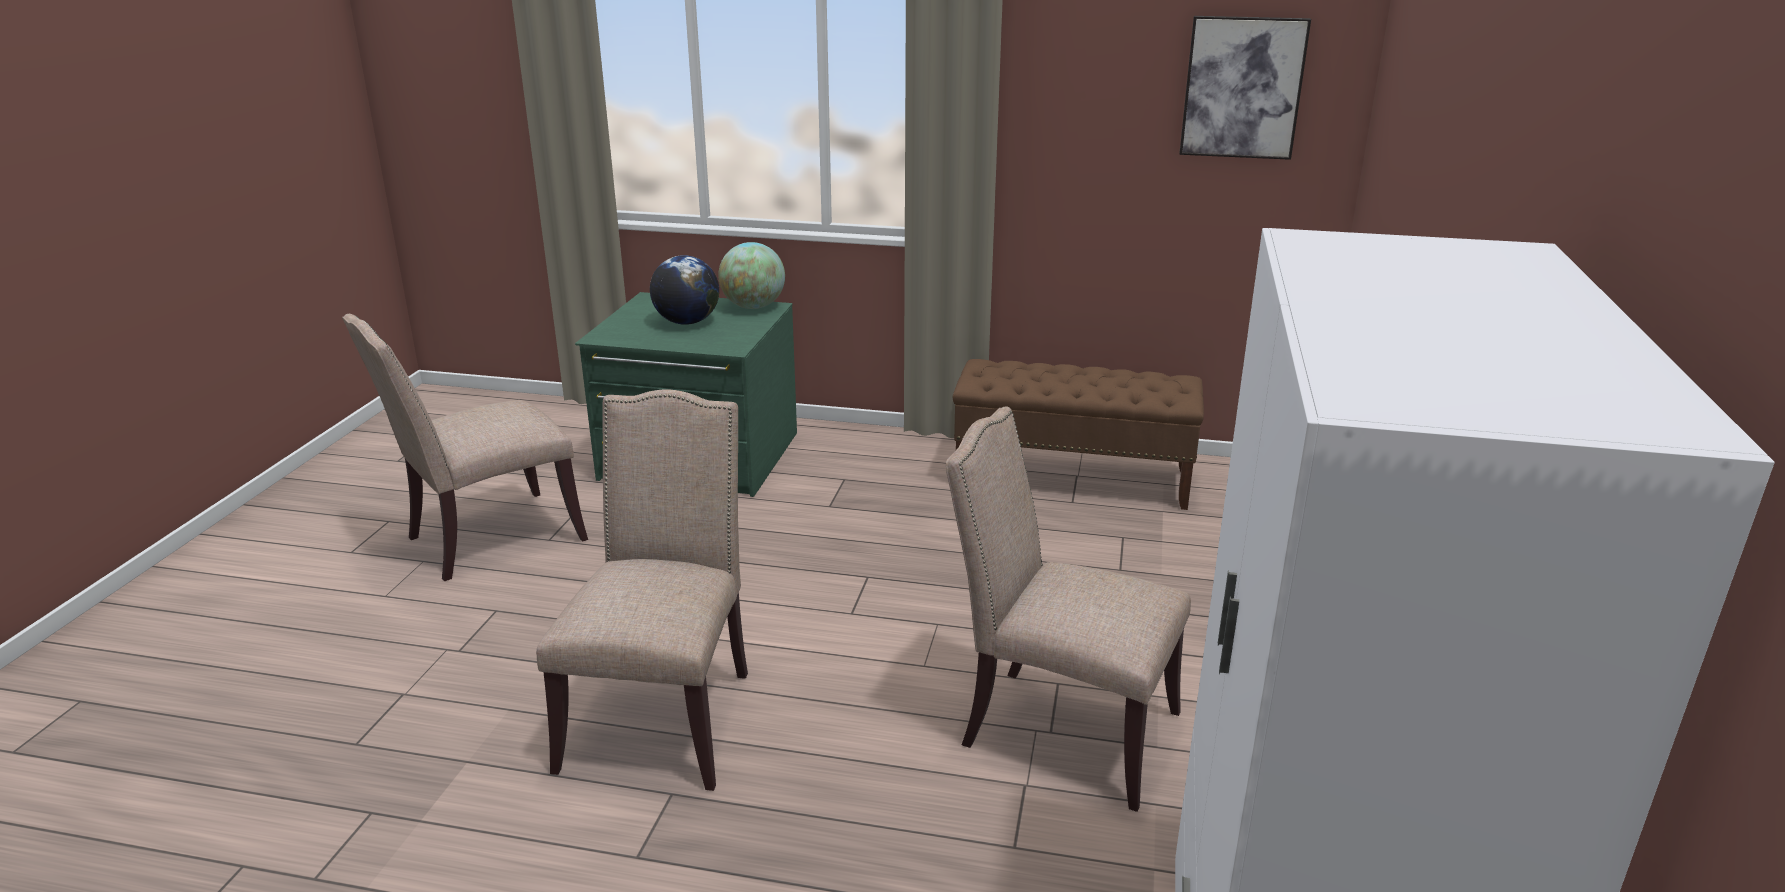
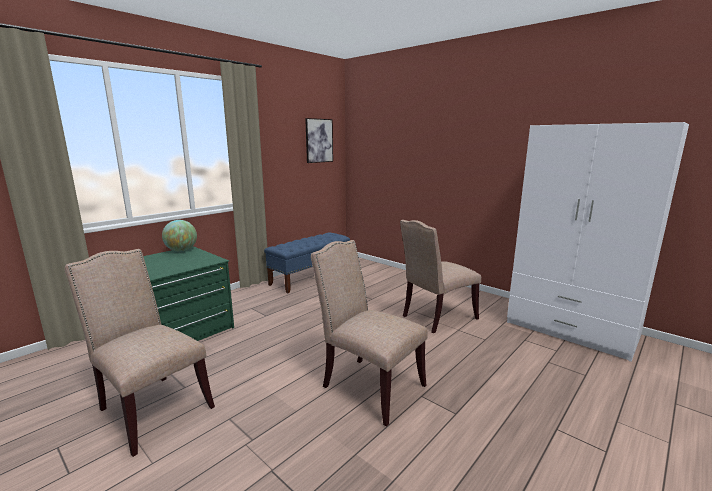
camera: 60 degrees left, 10 degrees down
(488, 540) = (151, 408): beige chair -> beige chair turned 135 degrees clockwise
(687, 322) = (169, 262): globe -> none
(1073, 478) = (310, 277): brown bench -> blue bench

